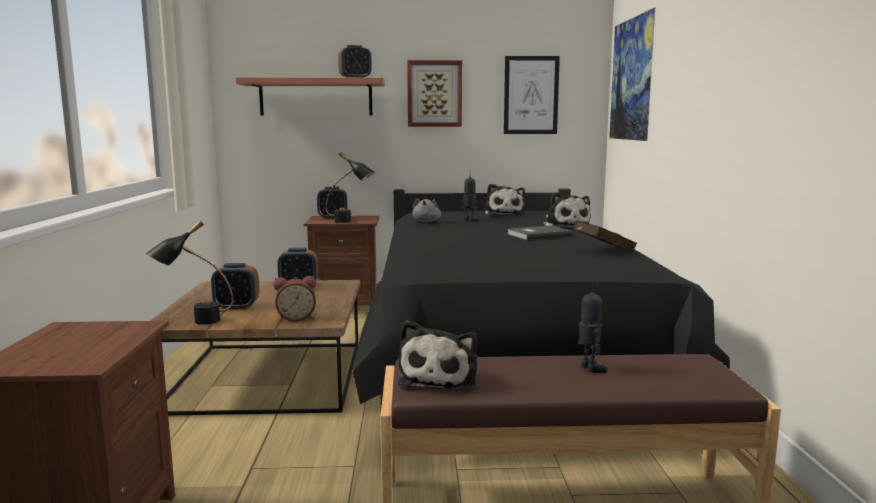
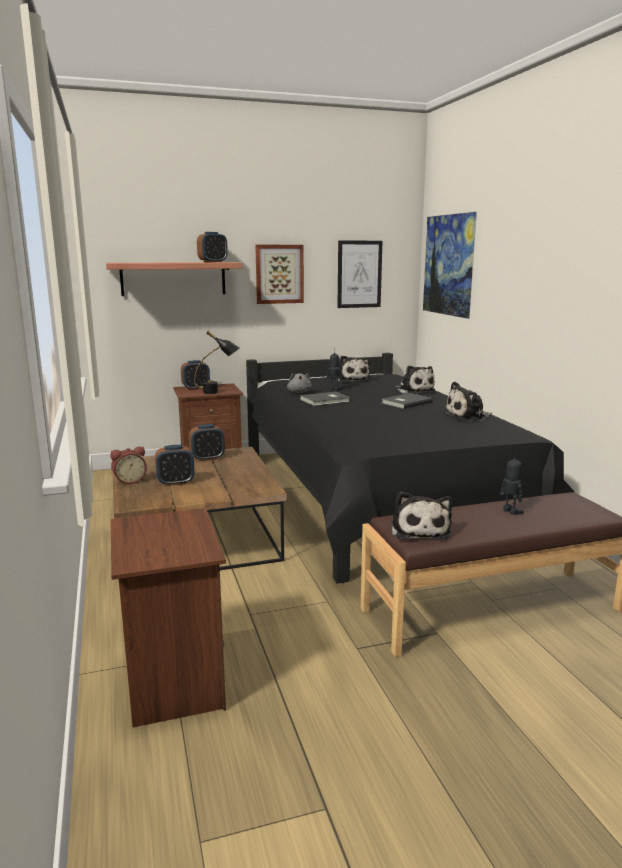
camera: 15 degrees left, 5 degrees up
(194, 322) = (156, 501): black table lamp -> none
(296, 318) = (239, 488): alarm clock -> alarm clock (129, 481)
(444, 229) = (325, 400): none -> grey book
(601, 251) = (468, 416): red book -> plush toy

